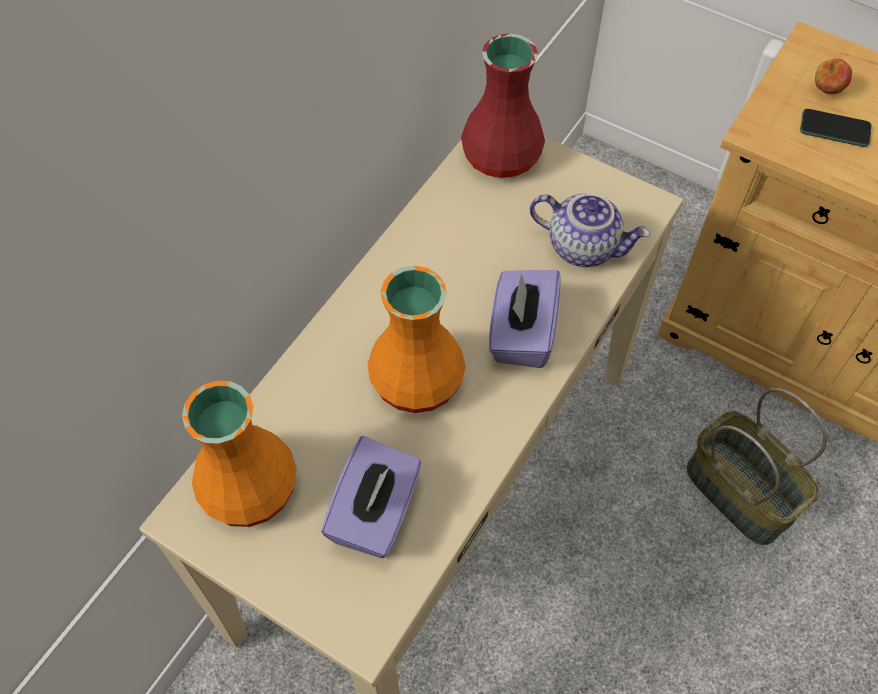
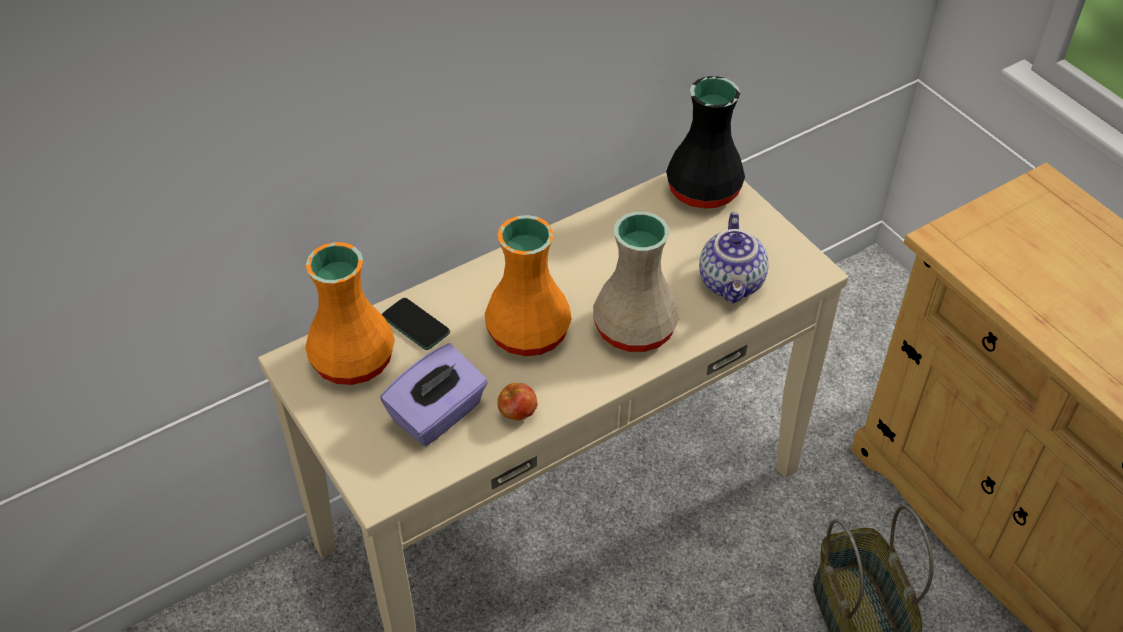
camera: 25 degrees right, 10 degrees down
(503, 154) = (705, 190): red vase -> black vase
(521, 334) = (635, 330): purple tissue box -> beige vase
(584, 246) = (732, 283): teapot -> teapot turned 45 degrees clockwise
(827, 90) = (1035, 226): apple -> apple (517, 414)
(834, 129) = (1020, 260): phone -> phone (415, 325)

